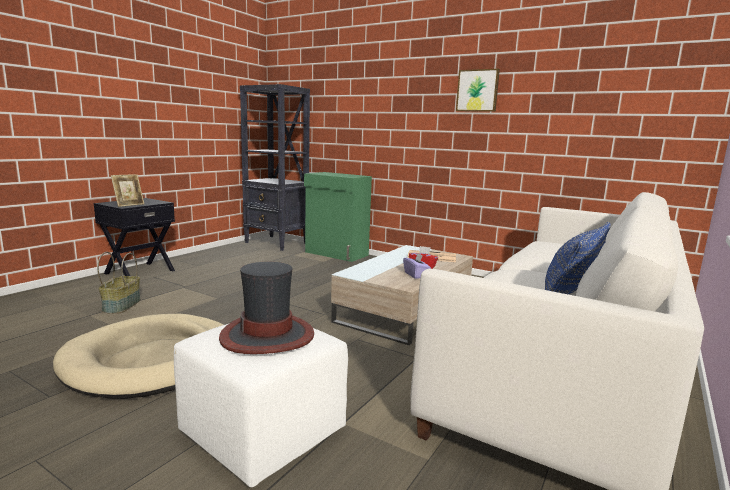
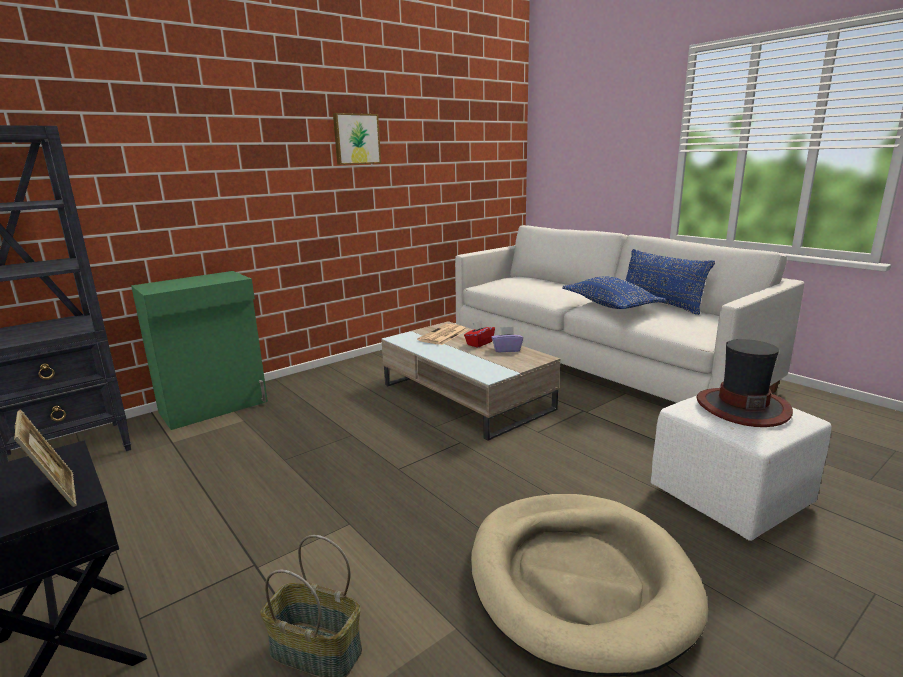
camera: 70 degrees left, 5 degrees up
(516, 274) = (610, 305): none -> blue pillow

